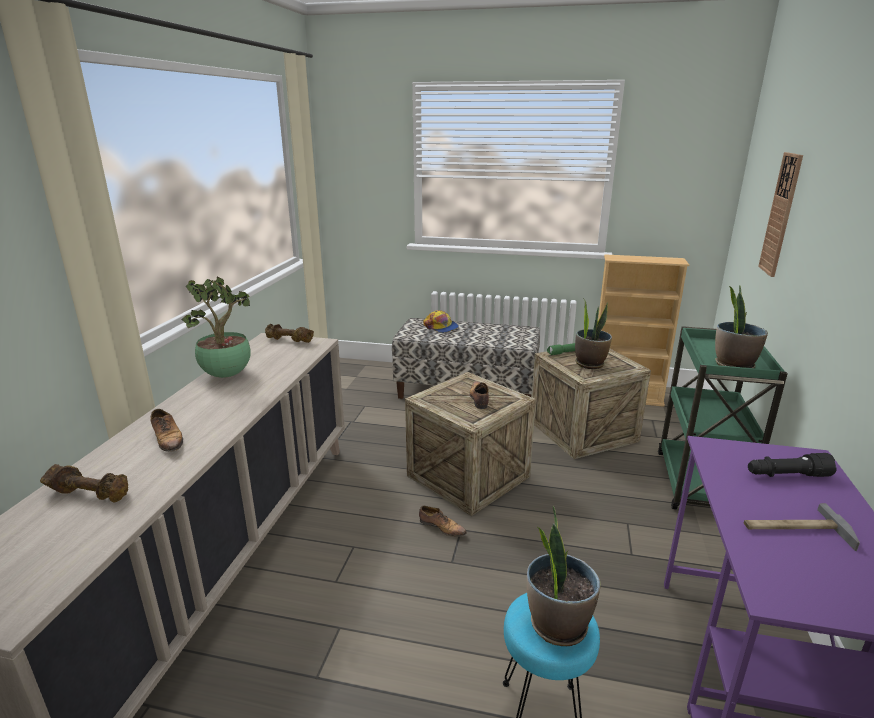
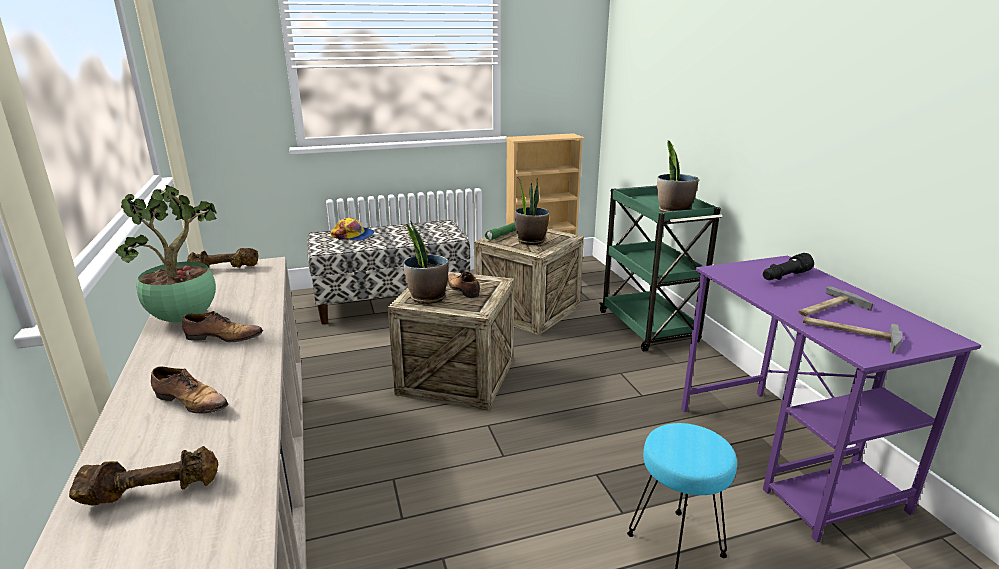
camera: 30 degrees left, 0 degrees up
(441, 527) = (468, 429): shoe -> shoe (223, 338)
(557, 624) = (697, 446): potted plant -> potted plant (427, 297)
(781, 215) = (670, 81): wall clock -> none
(785, 568) = (849, 333): none -> hammer

